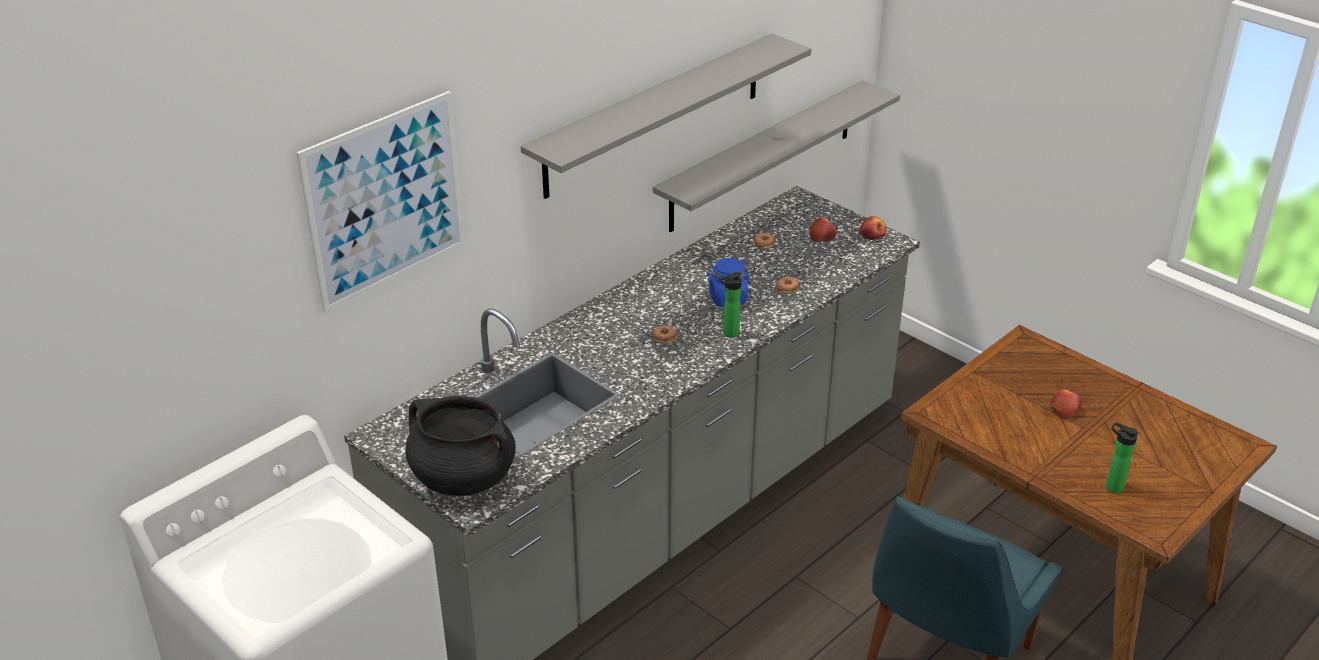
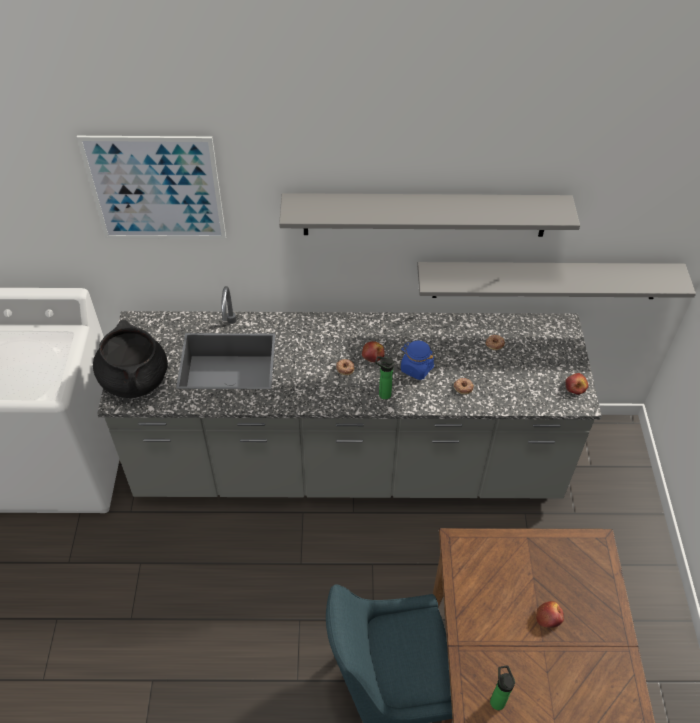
camera: 45 degrees right, 15 degrees up
(822, 236) = (540, 364): apple -> apple (373, 355)

